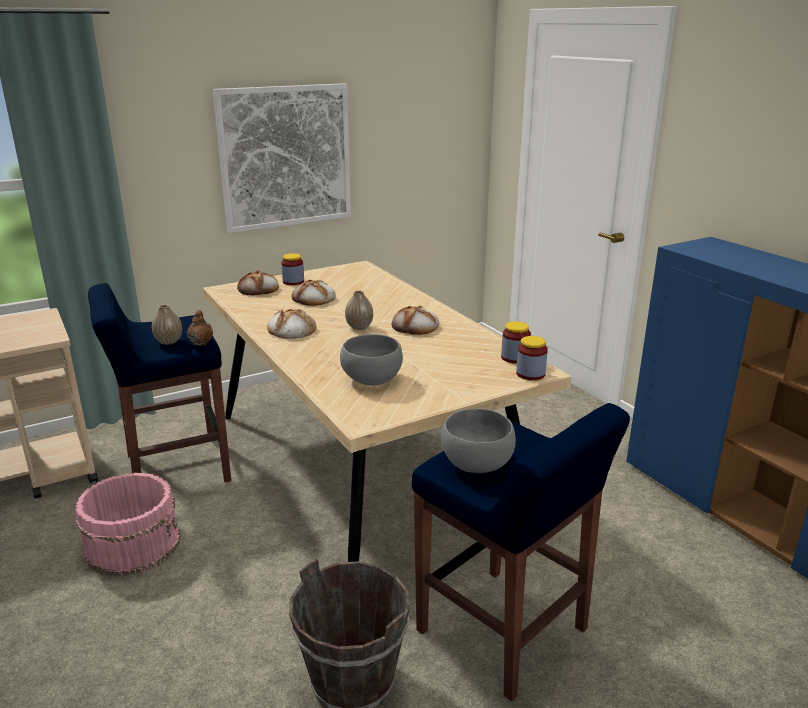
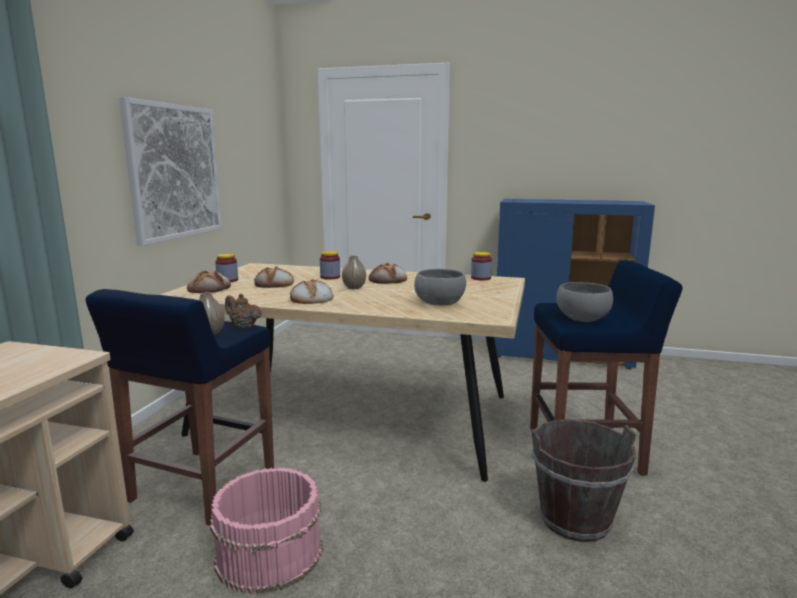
camera: 45 degrees left, 10 degrees down
(530, 374) = (507, 281): jar -> jar (330, 277)

